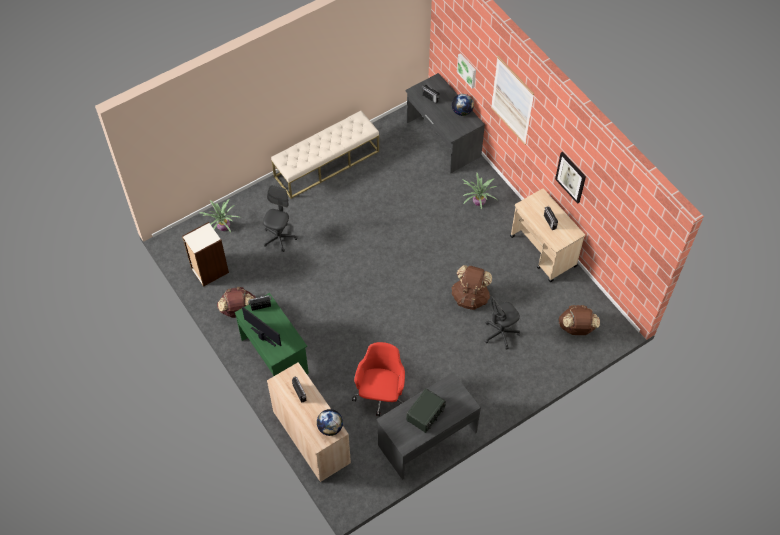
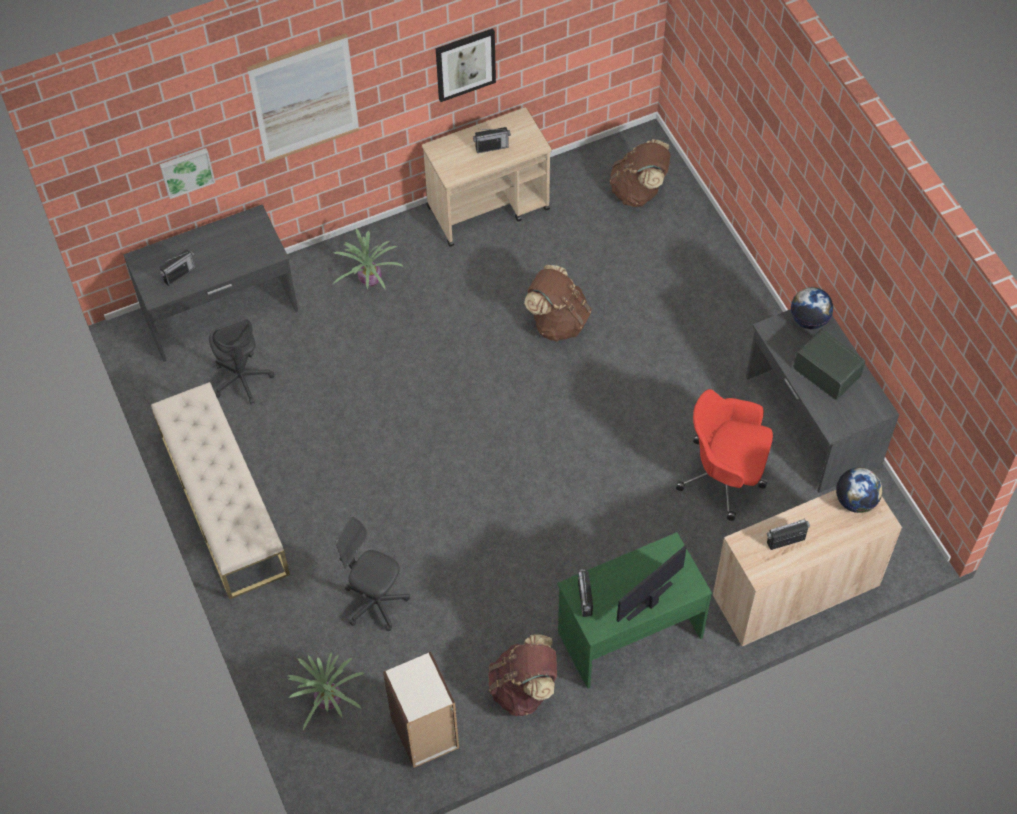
camera: 80 degrees left, 0 degrees up
(462, 111) = (225, 232): globe -> globe (809, 319)
(500, 334) = (634, 291): grey office chair -> grey office chair (242, 379)

